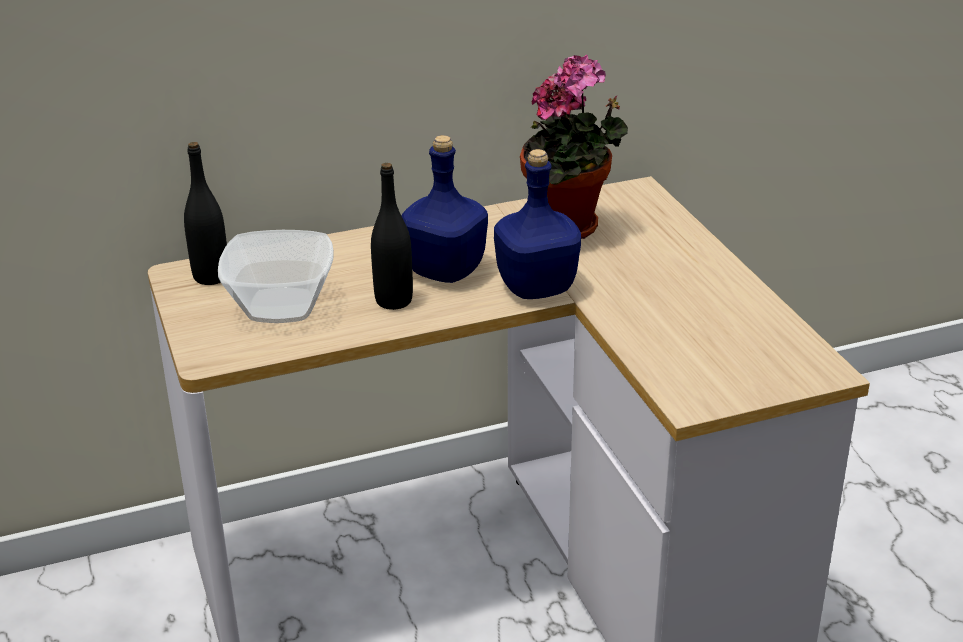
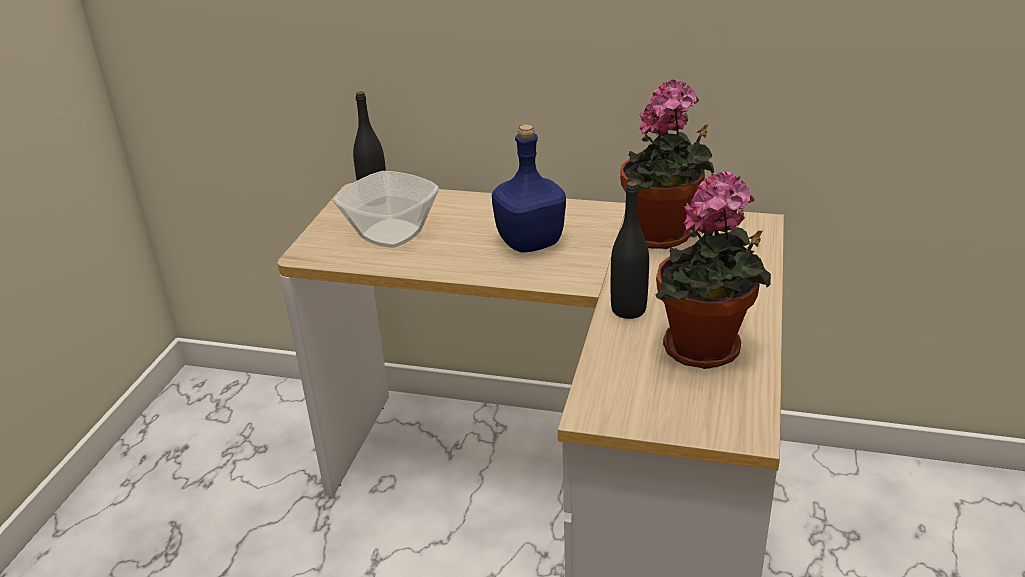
camera: 35 degrees right, 0 degrees up
(394, 301) = (468, 253): black bottle -> black bottle (628, 310)
(538, 287) = (583, 276): blue bottle -> none
(723, 319) = (706, 352): none -> potted plant

